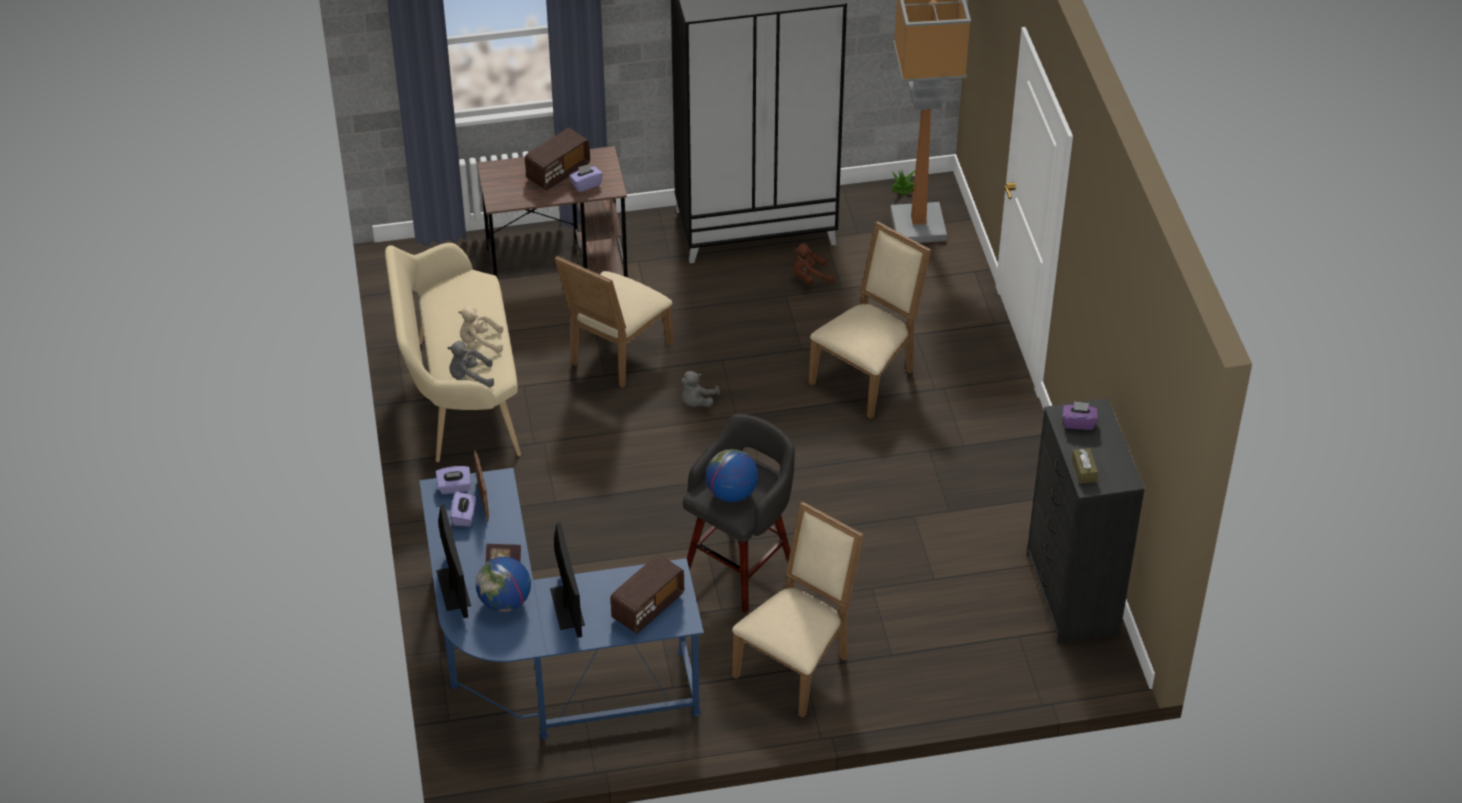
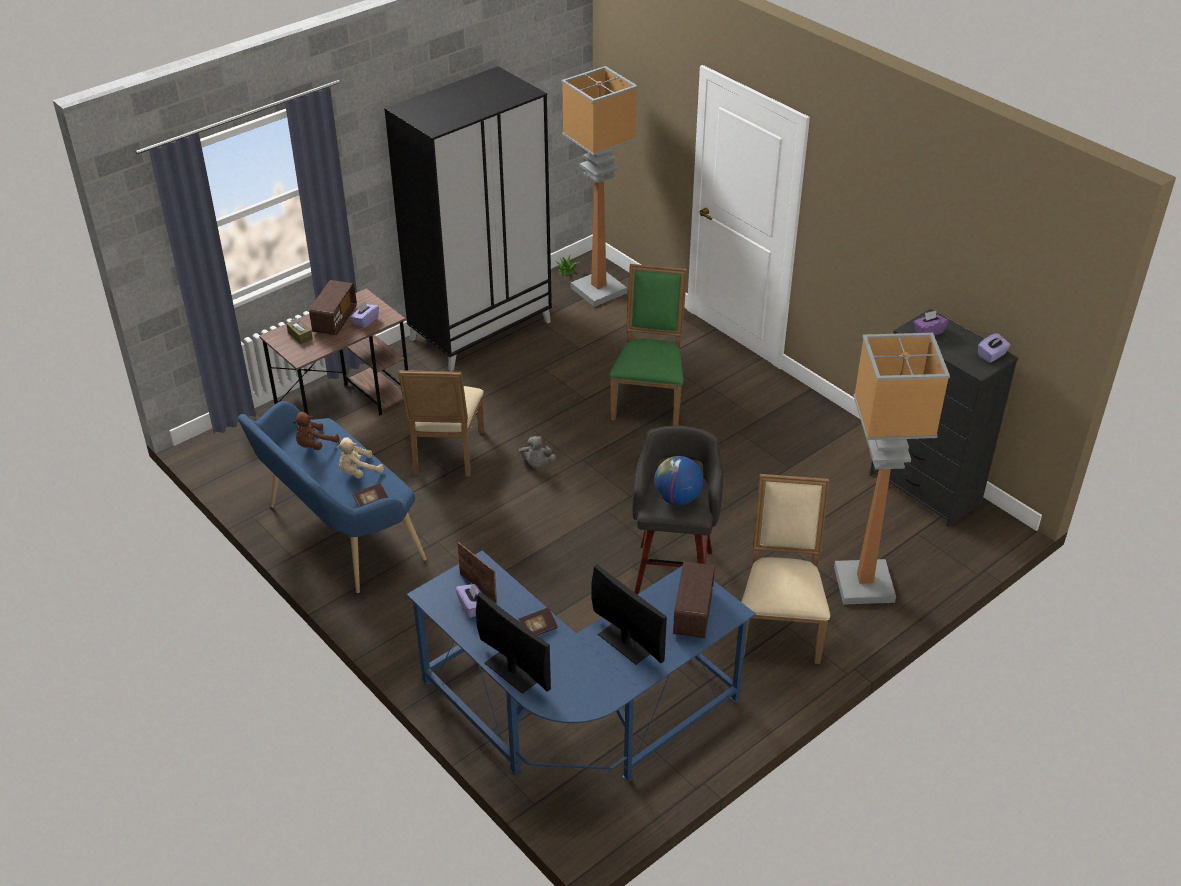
camera: 30 degrees left, 5 degrees down
(454, 487) = (444, 587): purple tissue box -> purple tissue box (992, 355)
(459, 396) = (337, 534): beige bench -> blue bench
(469, 379) = (371, 502): grey plush toy -> book
(505, 602) = (568, 663): globe -> none
(809, 278) = (550, 350): brown plush toy -> brown plush toy (314, 445)
(867, 375) = (649, 399): beige chair -> green chair
(916, 664) = (865, 585): none -> floor lamp
(1084, 470) = (965, 361): brown tissue box -> brown tissue box (300, 336)

